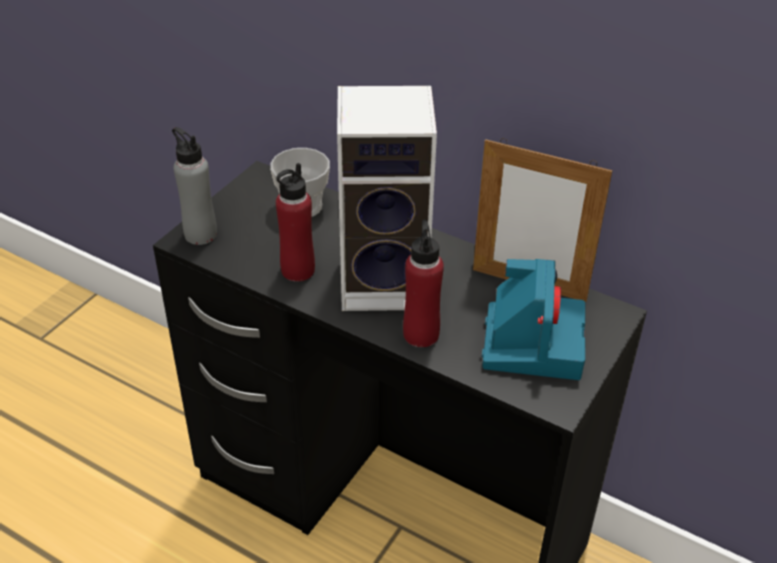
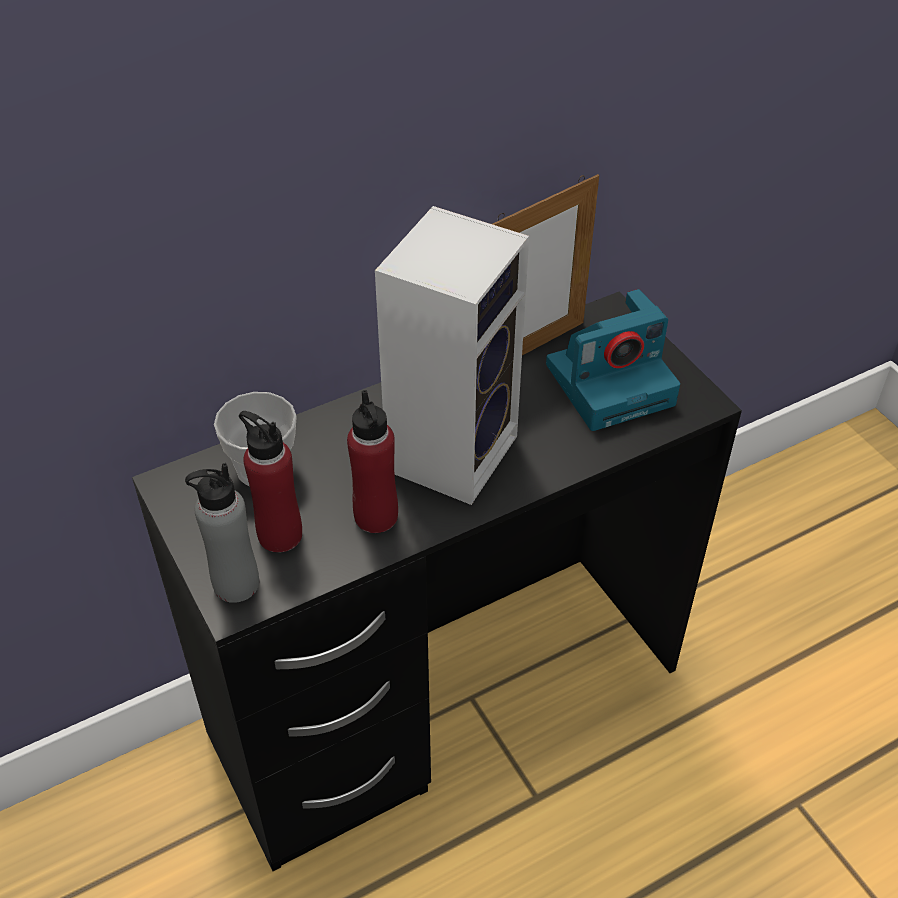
camera: 60 degrees left, 5 degrees up
(421, 334) = (550, 456): red bottle -> red bottle (280, 535)
(531, 341) = (612, 382): camera -> camera turned 120 degrees clockwise

